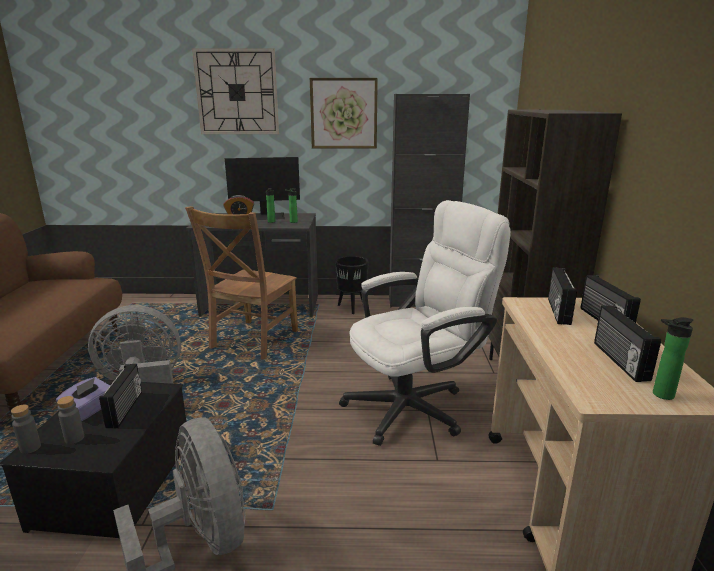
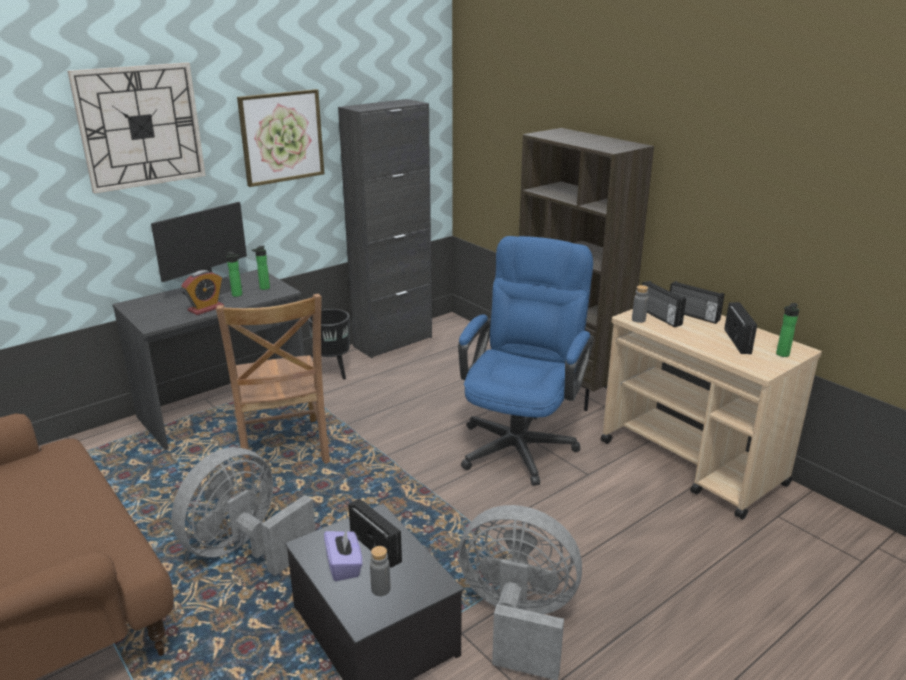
camera: 40 degrees left, 5 degrees up
(30, 448) = (357, 617): grey bottle -> grey bottle (638, 320)
(416, 405) = (521, 441): white office chair -> blue office chair
(619, 361) = (738, 341): radio -> radio turned 135 degrees counterclockwise

